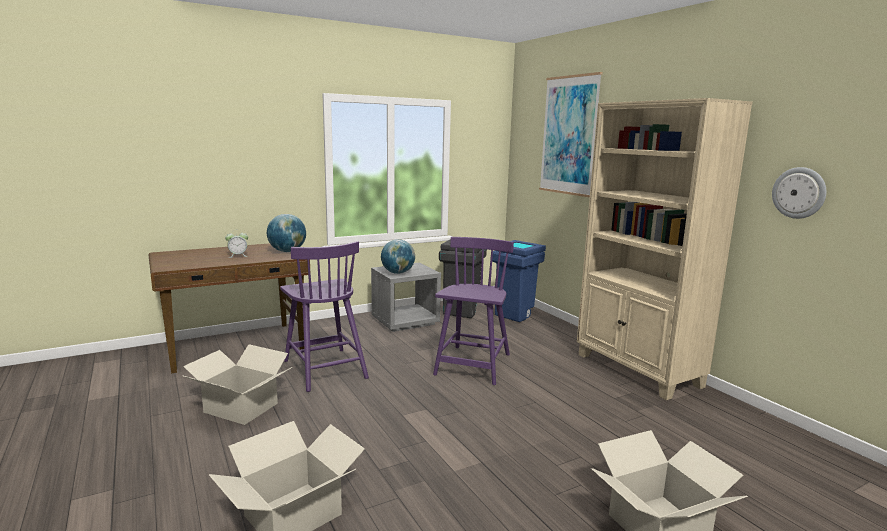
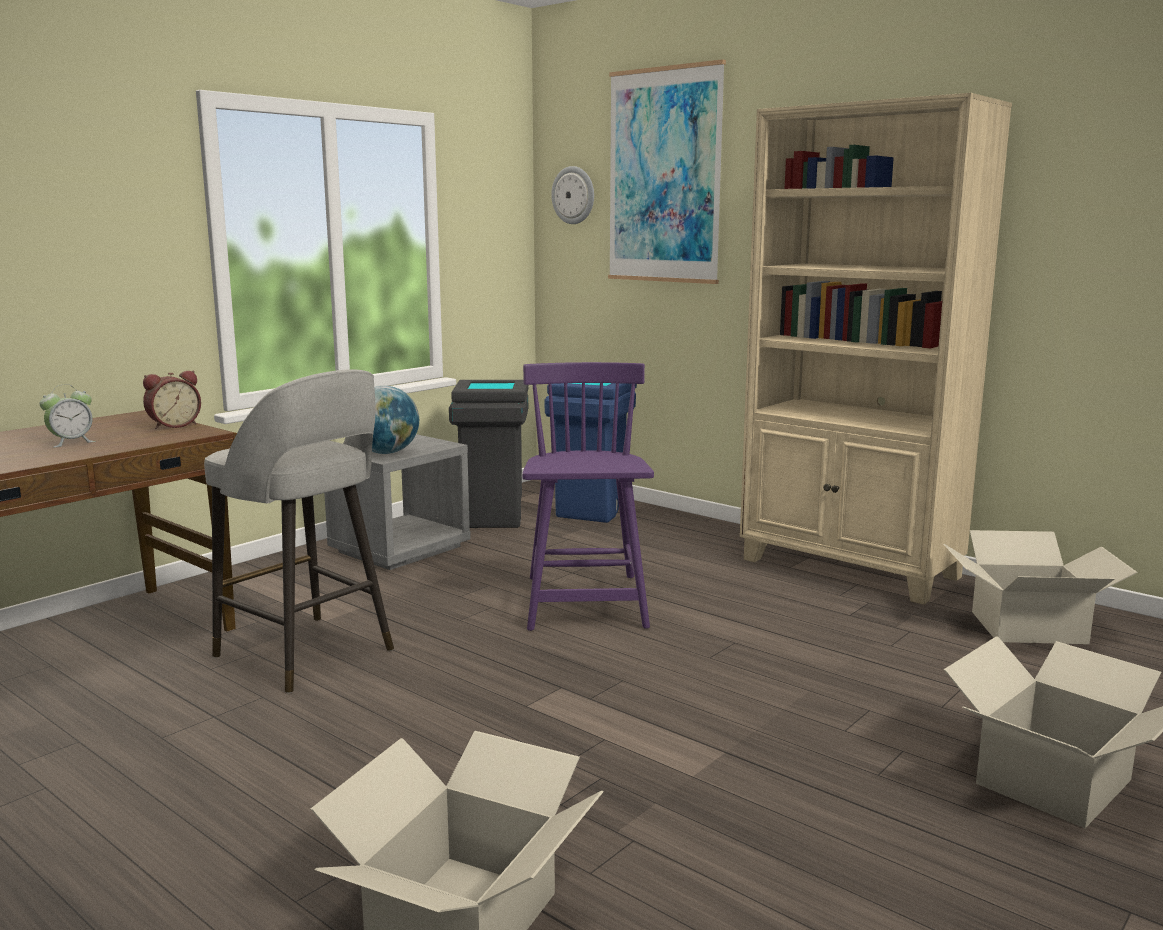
camera: 20 degrees left, 0 degrees up
(241, 407) = (186, 756): cardboard box -> cardboard box (1027, 627)
(287, 251) = (173, 425): globe -> alarm clock
(324, 368) = (307, 654): purple chair -> grey stool
(799, 193) = (1095, 244): wall clock -> wall clock (573, 195)

